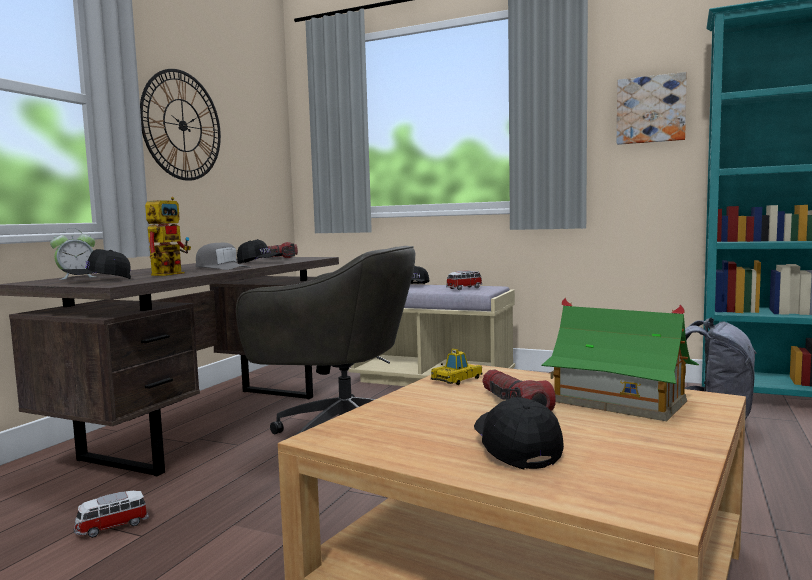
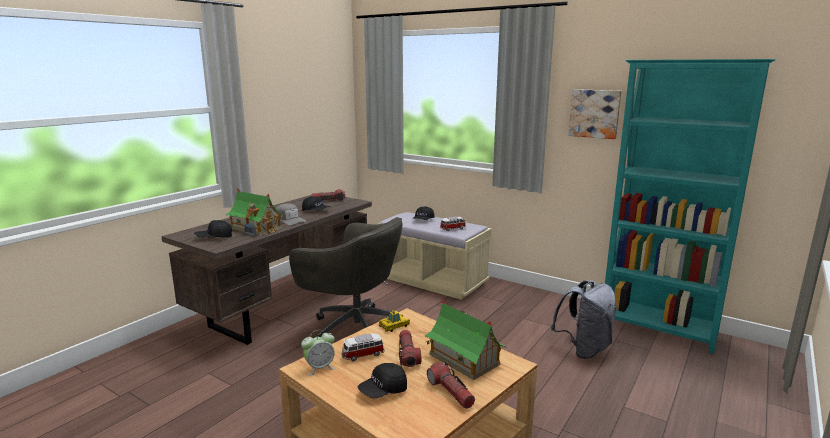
camera: 10 degrees right, 10 degrees up
(76, 277) = (204, 229): alarm clock -> alarm clock (319, 368)
(112, 527) = (218, 377): toy car -> toy car (362, 355)
(170, 273) = (256, 228): toy robot -> toy house
(182, 125) = (274, 109): wall clock -> none
(515, 449) = (383, 390): black cap -> black cap turned 120 degrees counterclockwise
(645, 438) = (450, 392): none -> flashlight

